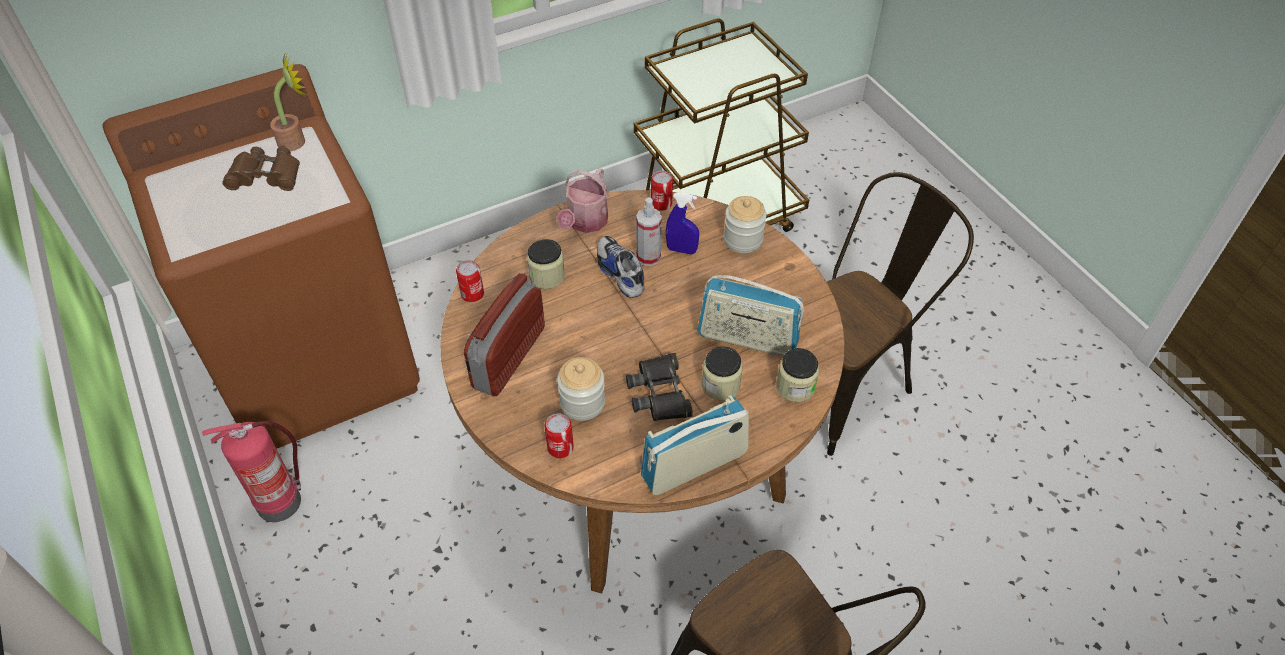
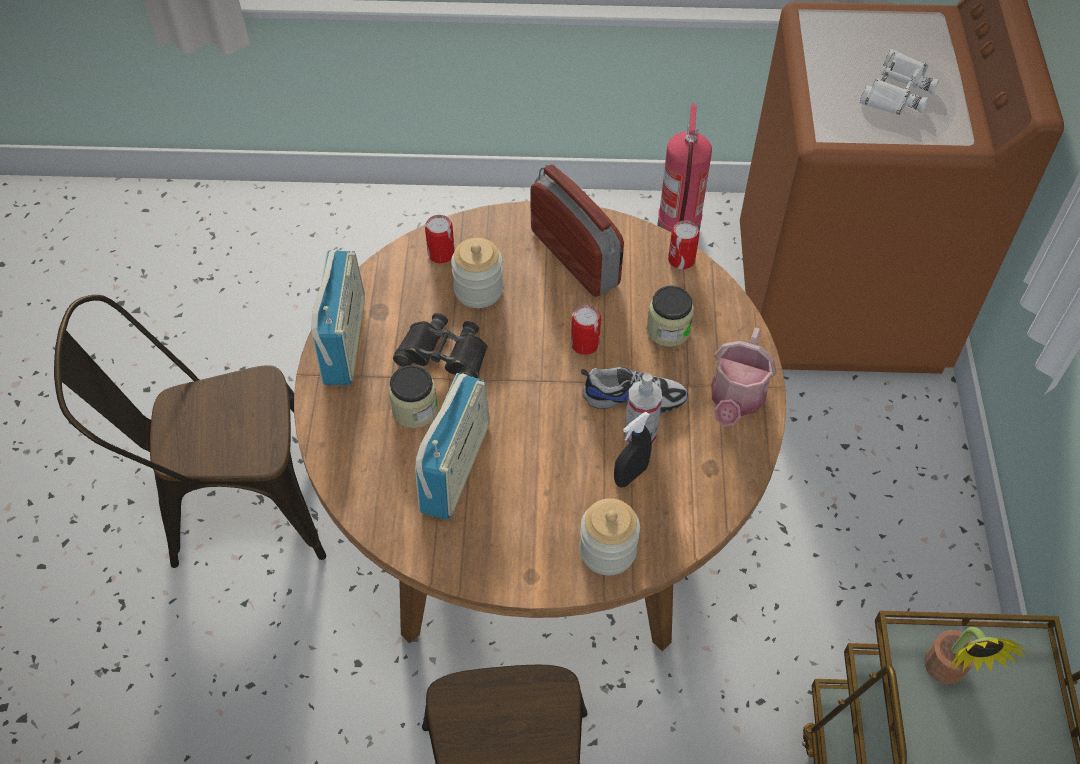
camera: 120 degrees right, 5 degrees up
(266, 176) = (897, 91): brown binoculars -> white binoculars
(297, 140) = (951, 127): potted plant -> potted plant (947, 673)
(585, 223) = (735, 400): watering can -> watering can turned 120 degrees counterclockwise
(661, 204) = (725, 495): can -> can (585, 344)
(681, 250) = (630, 475): blue spray bottle -> black spray bottle
(747, 339) = (455, 467): radio -> radio turned 150 degrees clockwise
(795, 387) = (362, 474): jar -> none

